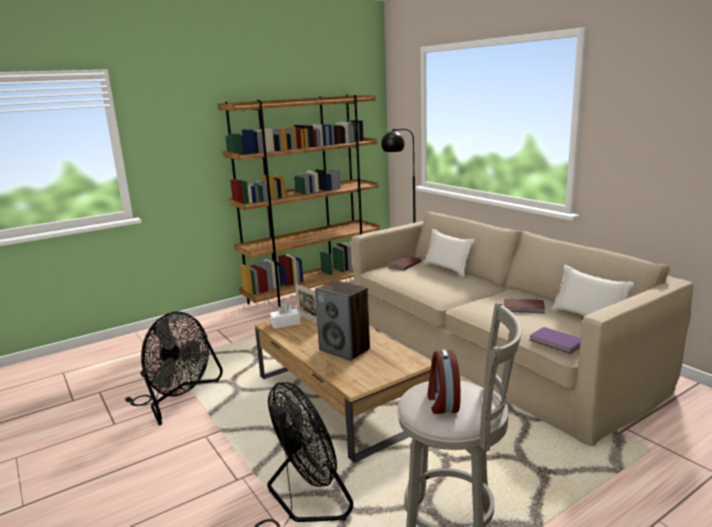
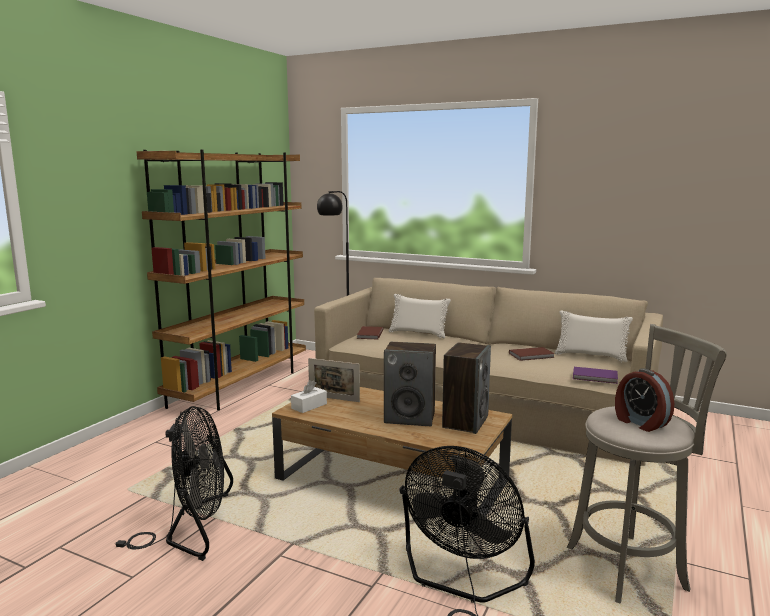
camera: 30 degrees left, 5 degrees down
(384, 362) = (465, 422): none -> speaker

